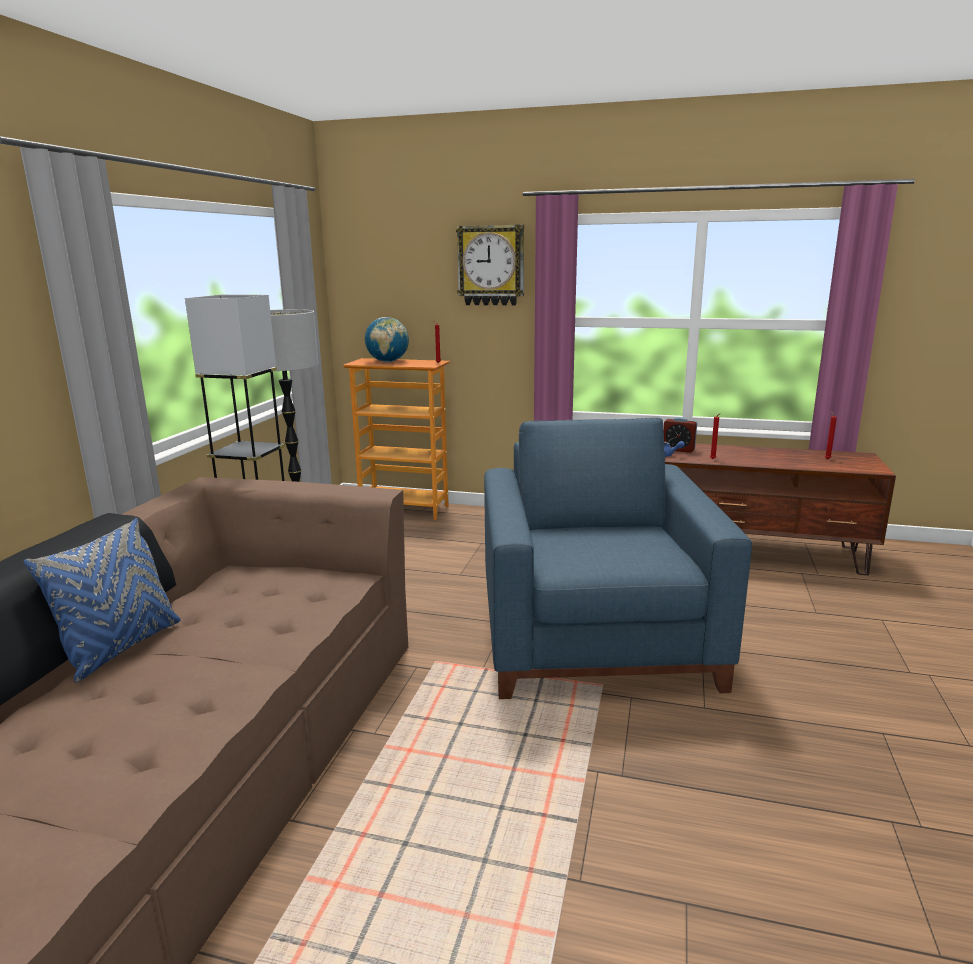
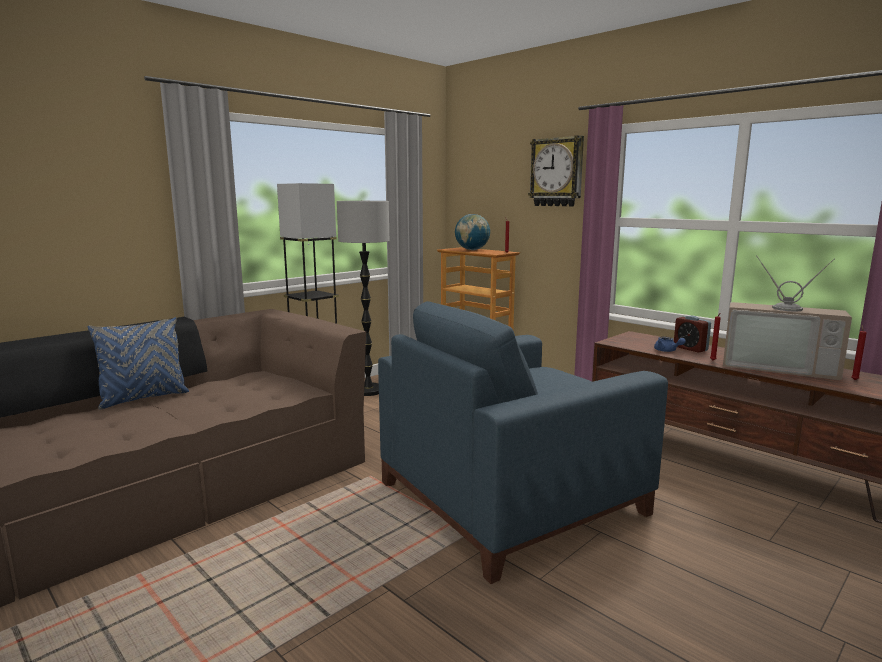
camera: 30 degrees right, 5 degrees down
(596, 637) = (512, 496): blue armchair -> blue armchair turned 150 degrees counterclockwise
(765, 456) = (779, 367): none -> television

